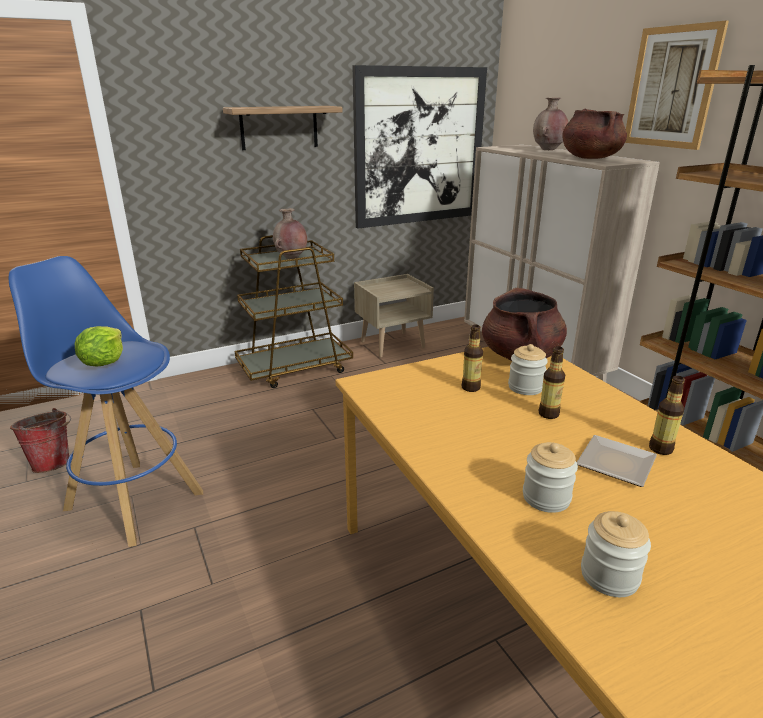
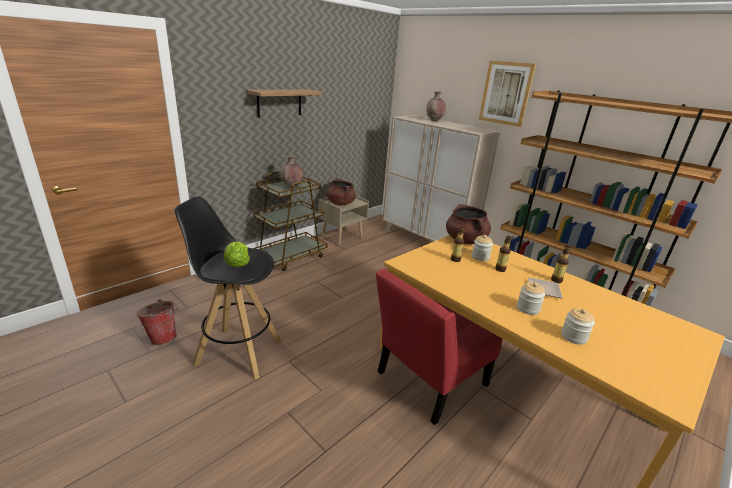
camera: 20 degrees left, 0 degrees up
(133, 499) = (238, 351): blue stool -> black stool
(397, 606) = (427, 381): none -> red chair
(419, 147) = (354, 115): picture -> none
(590, 158) = (464, 128): brown cooking pot -> brown cooking pot (340, 203)

